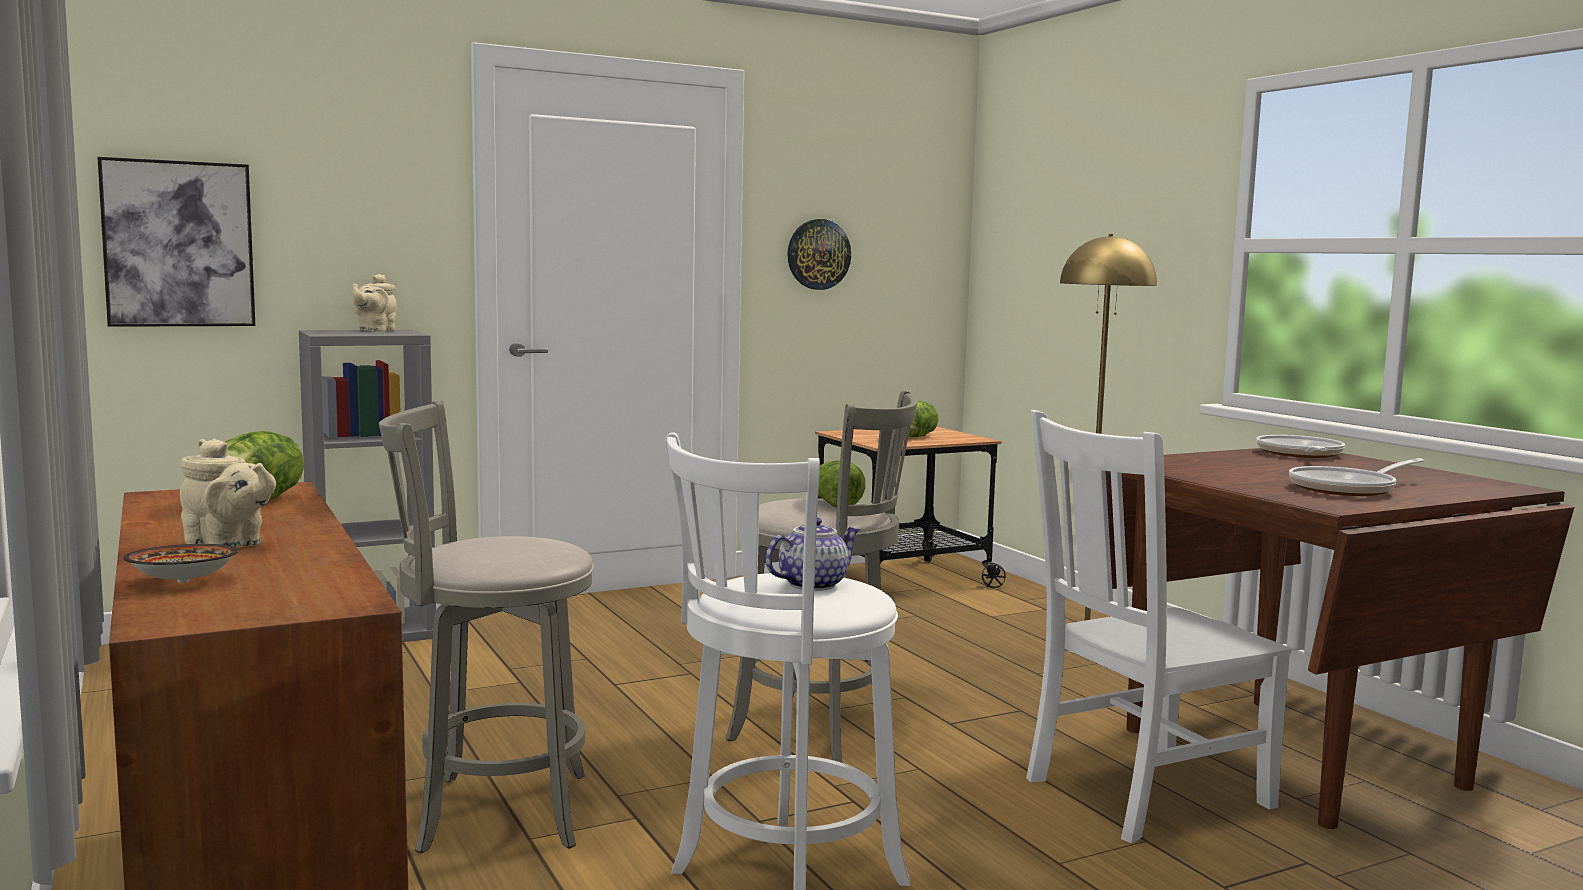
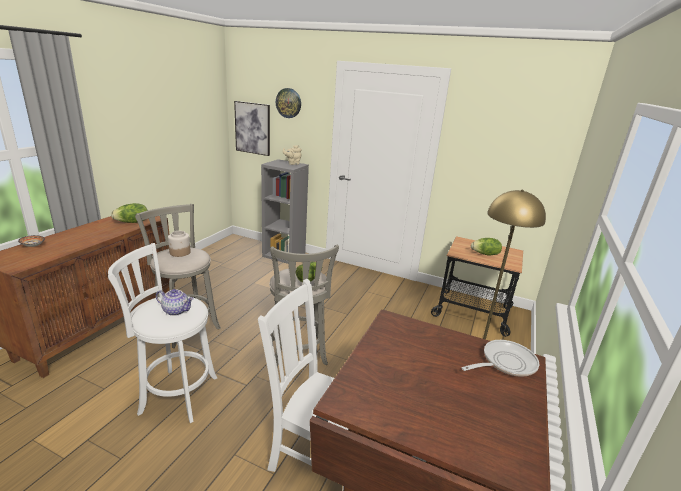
camera: 50 degrees right, 15 degrees up
(228, 544) = (77, 236): beige teapot -> none
(484, 546) = (180, 253): none -> jar
(818, 254) = (477, 158): wall clock -> wall clock (288, 103)
(1348, 489) = (405, 399): frying pan -> none

